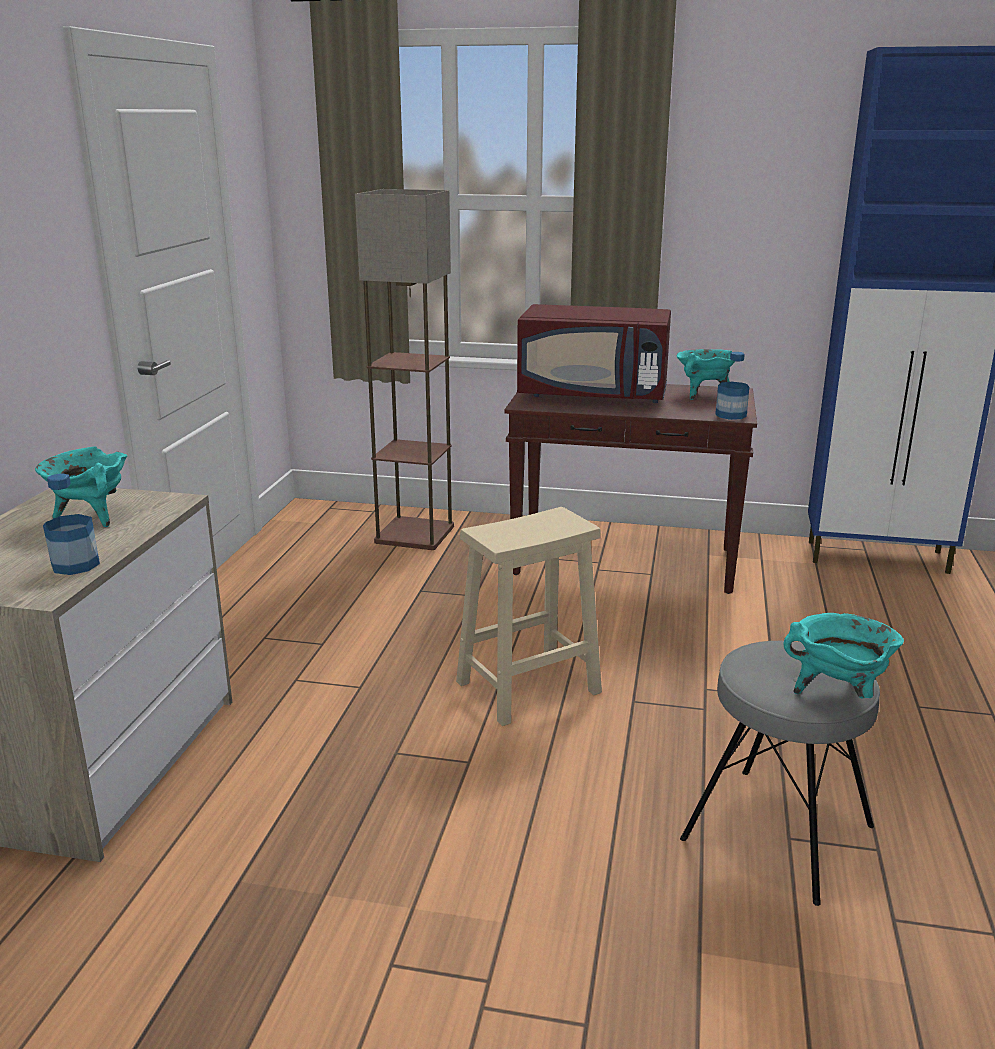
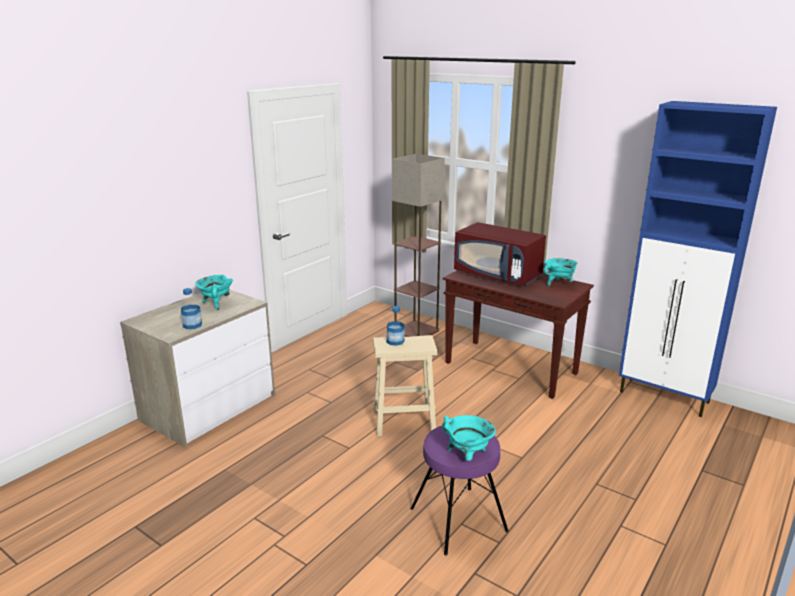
camera: 25 degrees right, 0 degrees up
(731, 415) = (556, 300): bottle -> bottle (395, 341)
(778, 832) = (458, 520): grey stool -> purple stool

